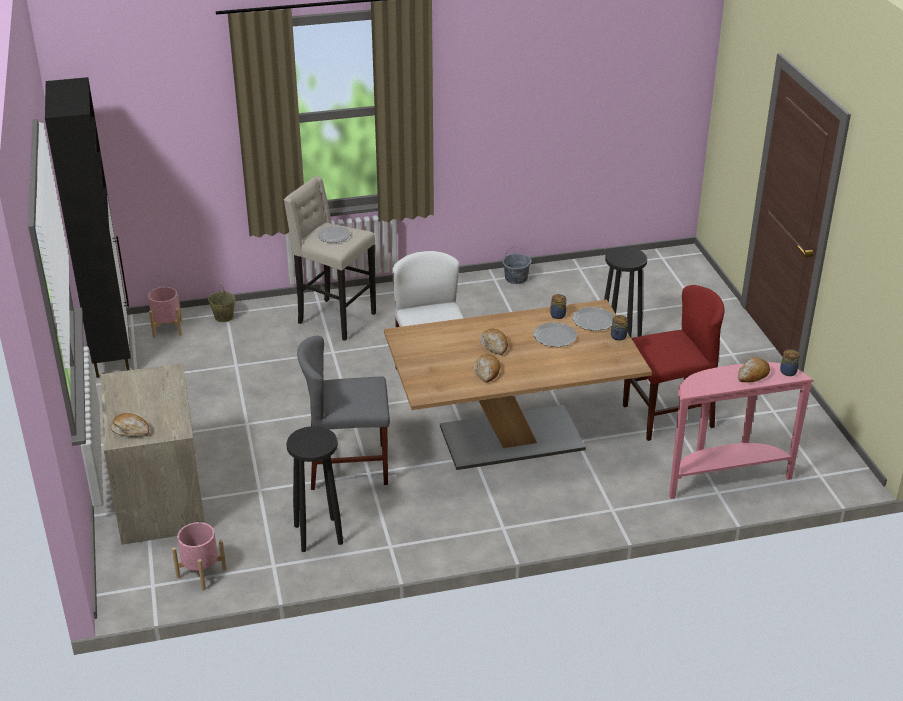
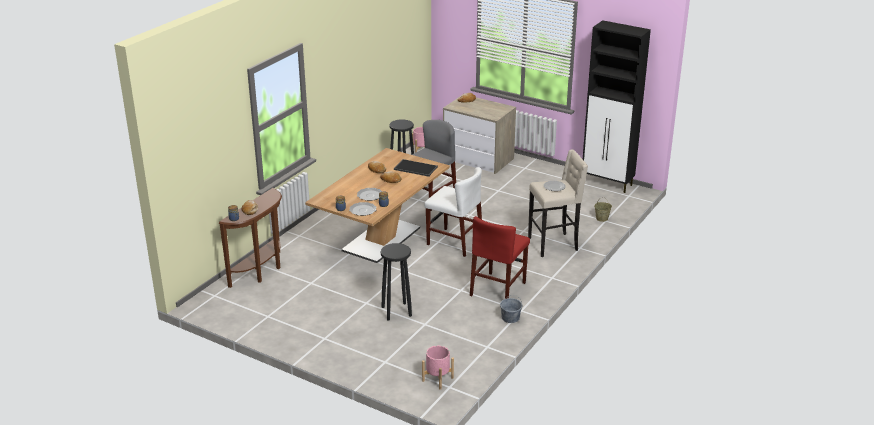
camera: 135 degrees right, 5 degrees down
(167, 328) = (612, 202): pink planter -> pink planter (438, 379)
(434, 347) = (415, 168): none -> tray
(667, 416) = (321, 285): red chair -> red chair (498, 289)
(724, 478) = (261, 271): pink console table -> brown console table

